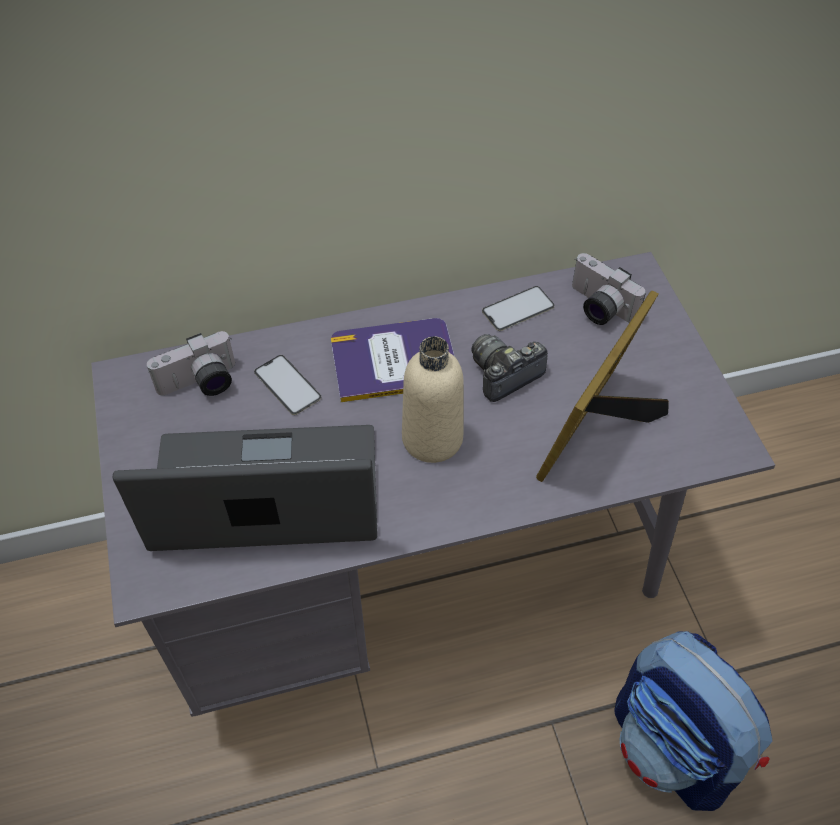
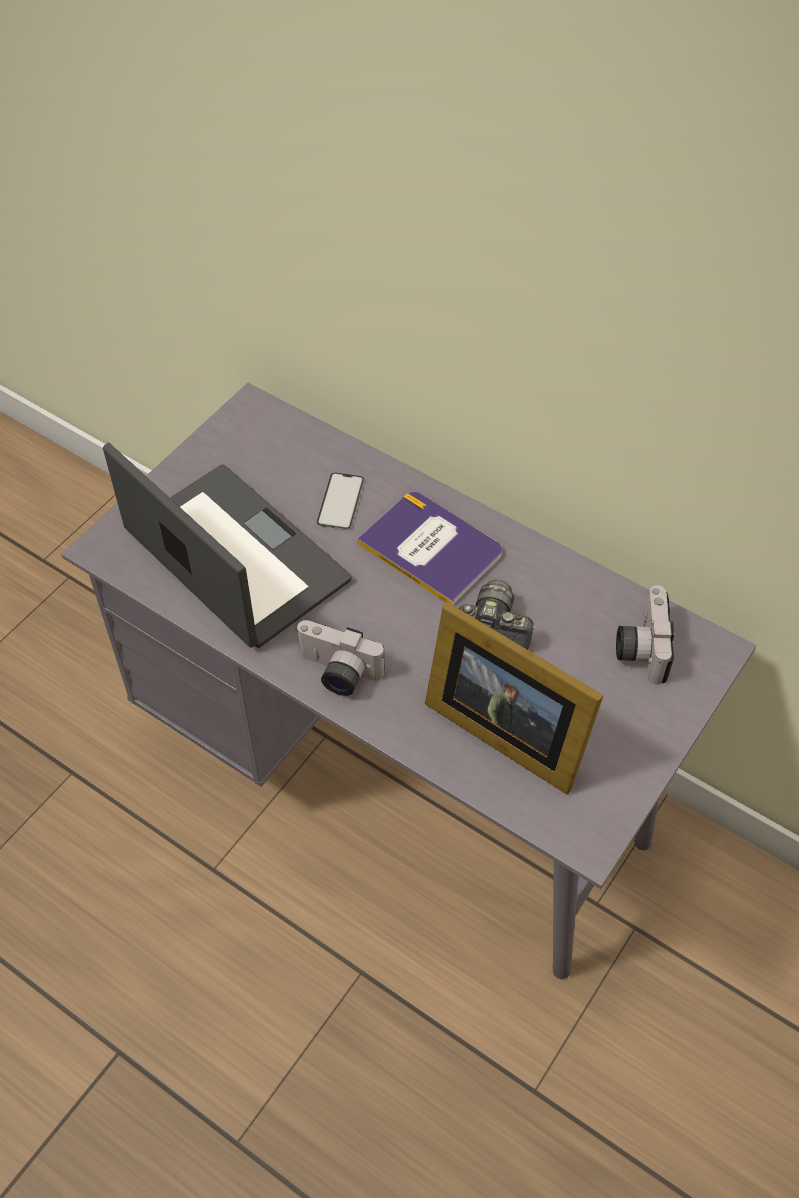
camera: 50 degrees right, 0 degrees up
(200, 384) = (289, 453): camera -> camera (336, 673)
(432, 438) = (381, 623): beige bottle -> none
(518, 309) = (575, 592): phone -> none
(597, 429) = (504, 727): picture frame -> picture frame turned 135 degrees counterclockwise
(674, 748) = (423, 1091): backpack -> none

